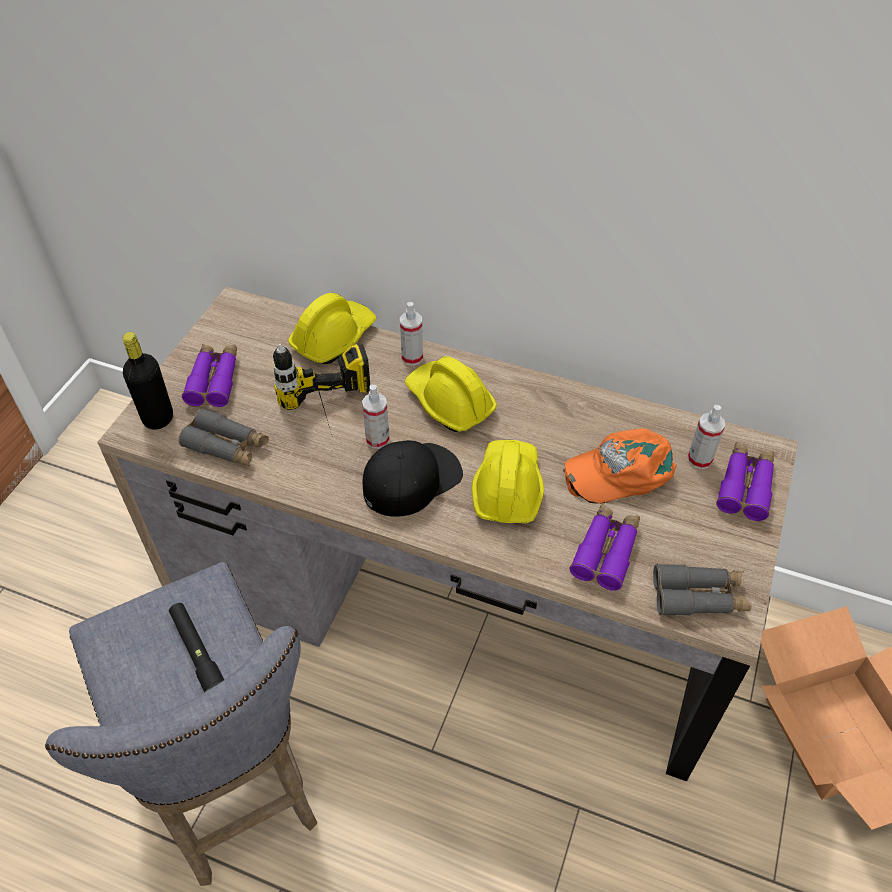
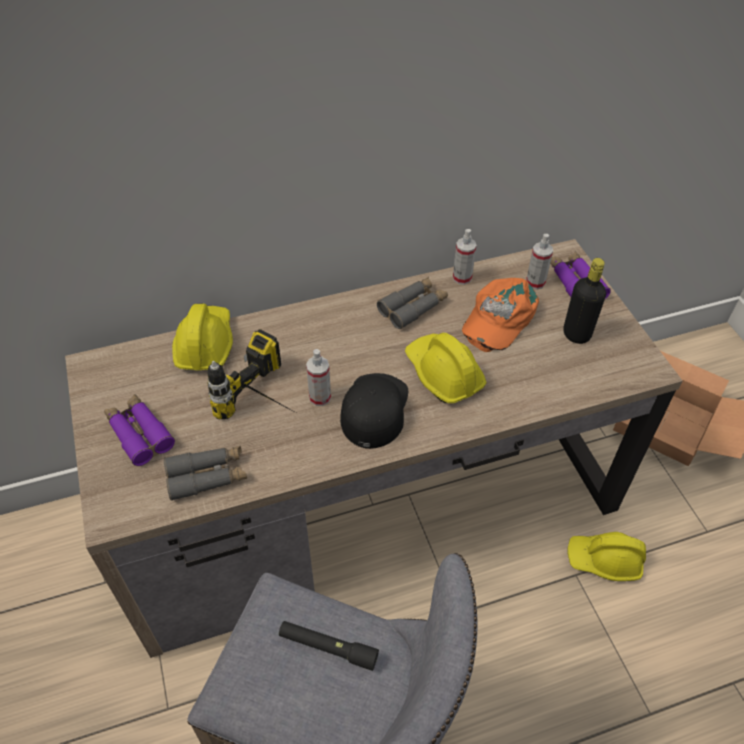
camera: 40 degrees left, 0 degrees up
(158, 418) = (122, 493): black bottle -> black bottle (576, 334)
(412, 357) = (282, 324): spray bottle -> spray bottle (462, 278)
(449, 402) = (343, 340): yellow hard hat -> yellow hard hat (604, 560)
(606, 551) = (543, 374): purple binoculars -> none
(699, 596) = (619, 366): grey binoculars -> grey binoculars (413, 307)

